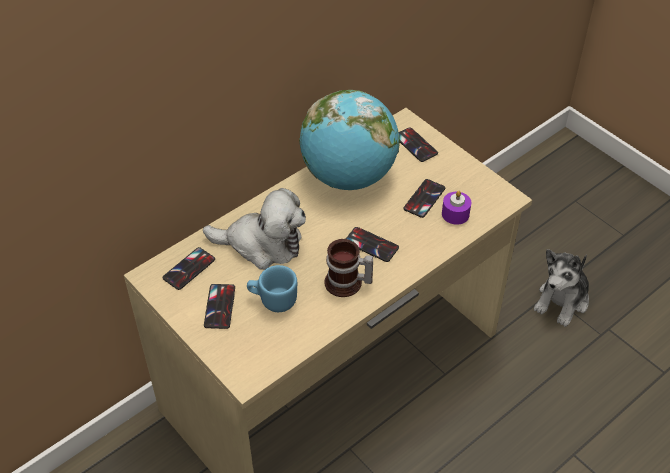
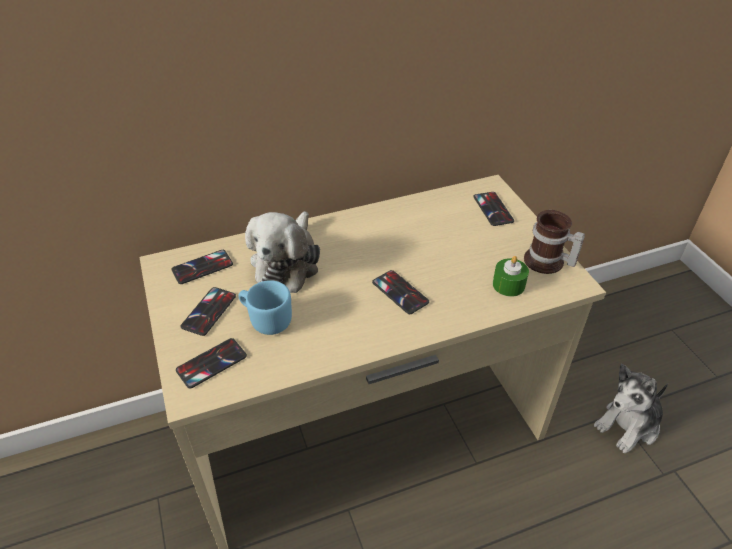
camera: 20 degrees right, 5 degrees down
(262, 244) = (287, 263): plush toy -> plush toy turned 75 degrees clockwise
(347, 284) = (353, 325): mug -> mug (547, 263)
(349, 176) = (409, 222): globe -> none
(424, 198) = (480, 261): phone -> phone (211, 363)
(455, 214) = (508, 285): purple candle -> green candle

